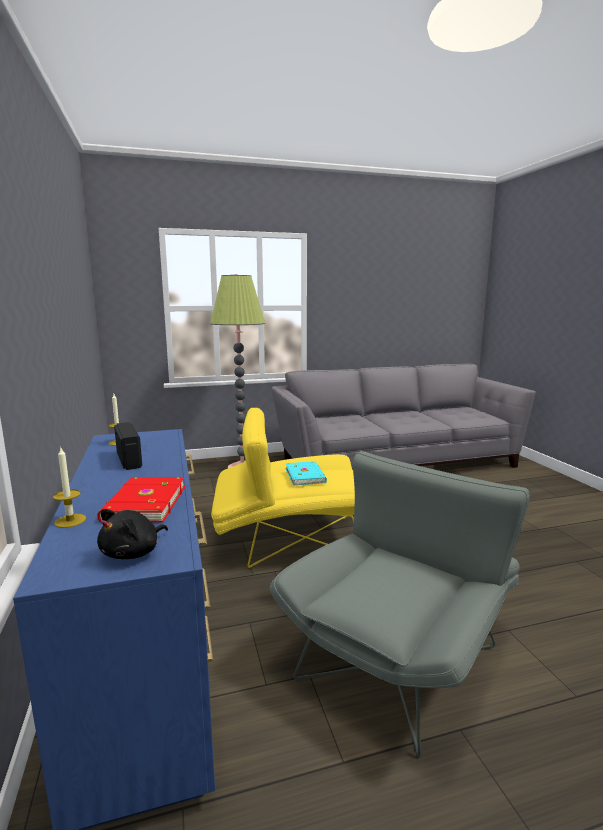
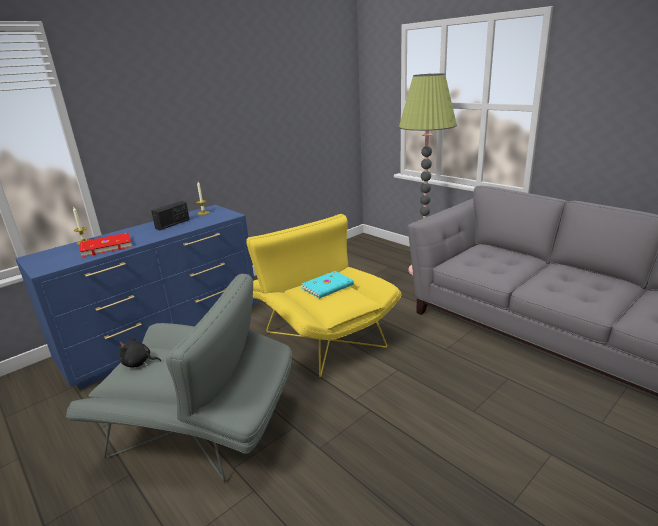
camera: 65 degrees right, 10 degrees up
(133, 553) = (48, 262): black plush toy -> black plush toy (139, 363)

